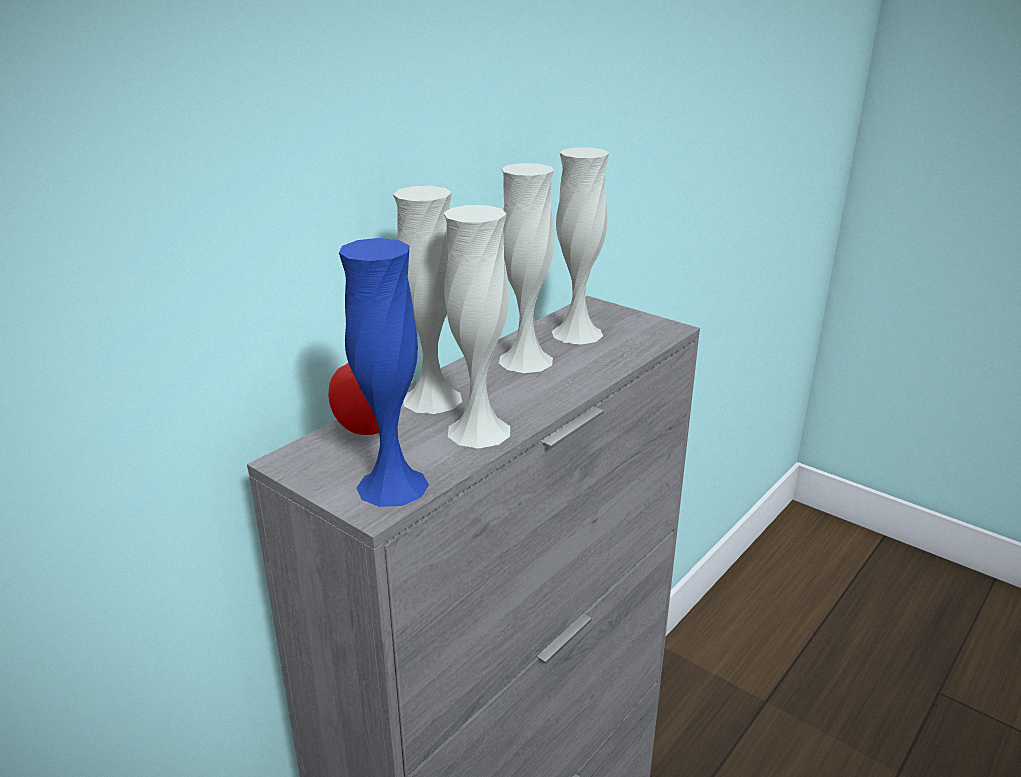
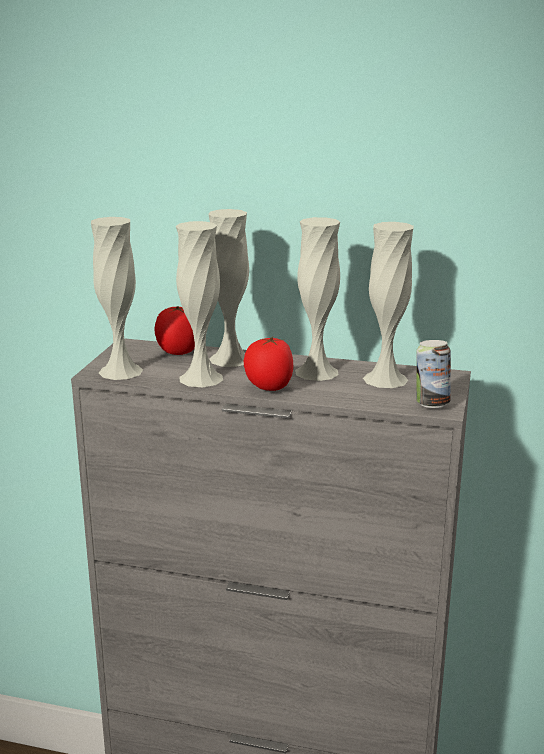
camera: 65 degrees right, 5 degrees down
(392, 486) = (120, 371): blue vase -> white vase
(547, 396) = (269, 387): none -> tomato
(656, 330) = (431, 404): none -> can

